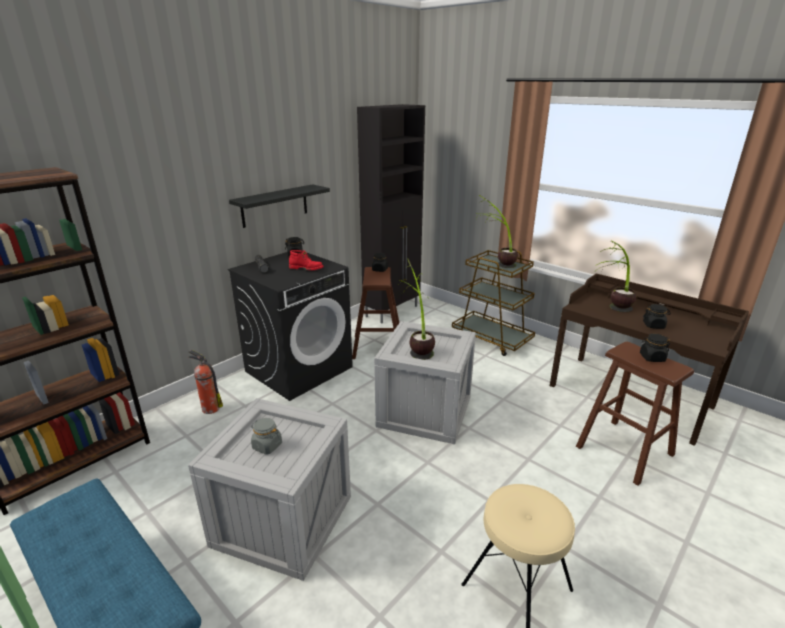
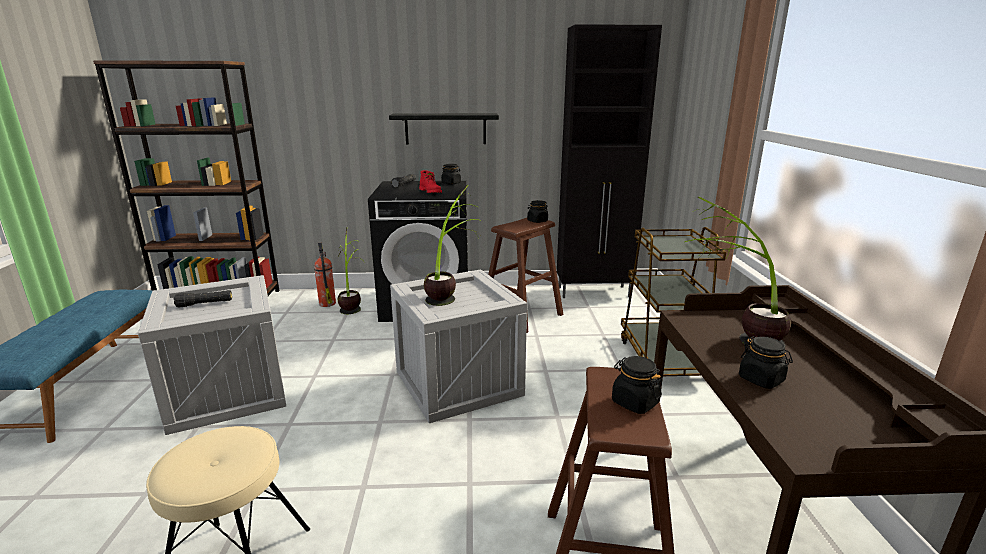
camera: 45 degrees right, 5 degrees down
(267, 446) = (205, 304): grey jar -> black flashlight
(496, 262) = (680, 243): potted plant -> potted plant (352, 304)

